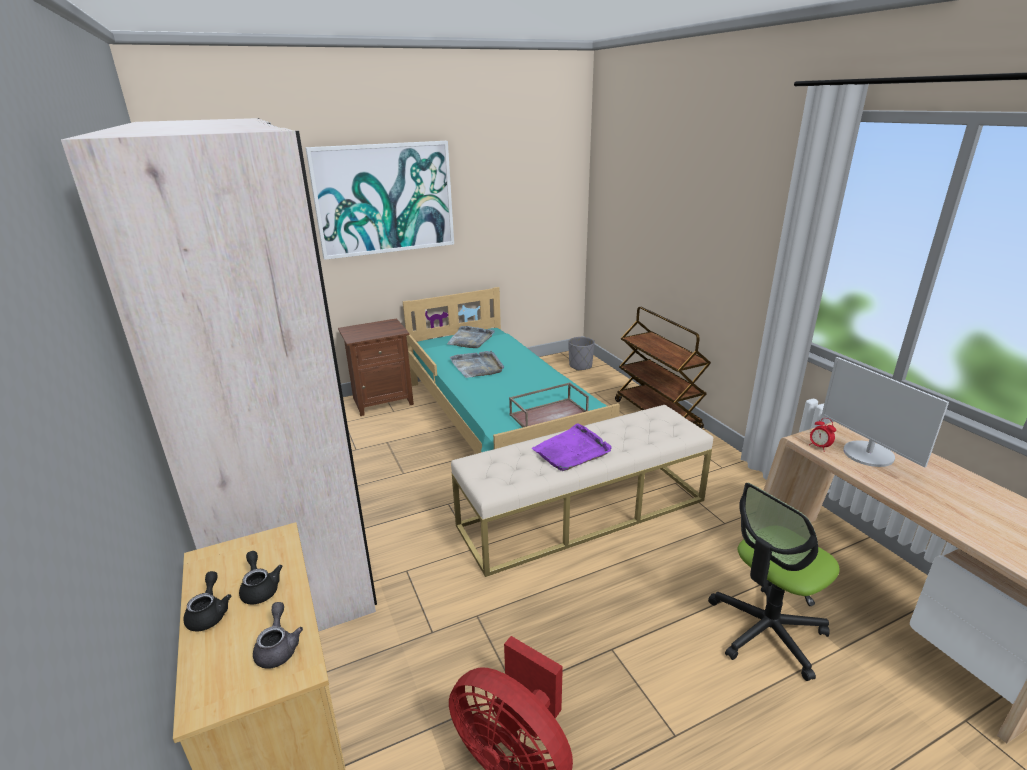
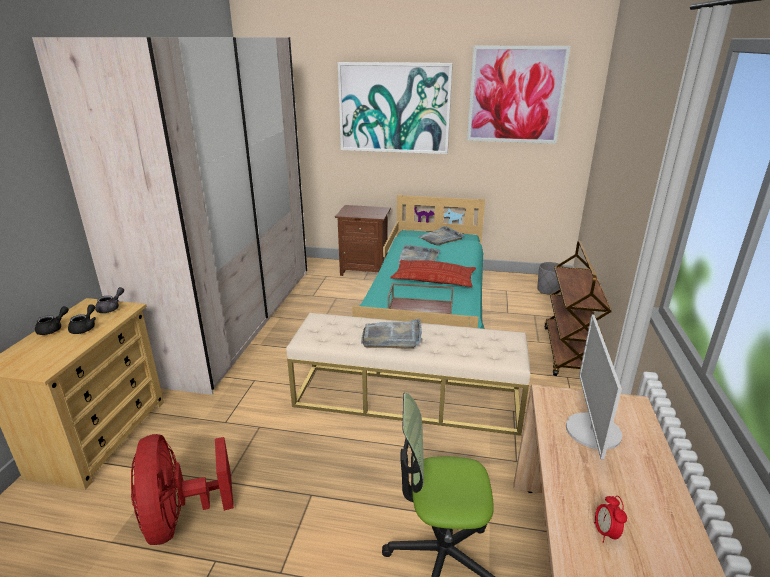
camera: 35 degrees right, 0 degrees up
(278, 647) = (51, 357): grey teapot -> grey teapot (111, 308)
(513, 171) = (515, 95): none -> picture
(522, 382) = (434, 279): none -> pillow
(572, 451) = (392, 336): purple tray -> grey tray
(819, 447) = (551, 404): alarm clock -> alarm clock (605, 533)

